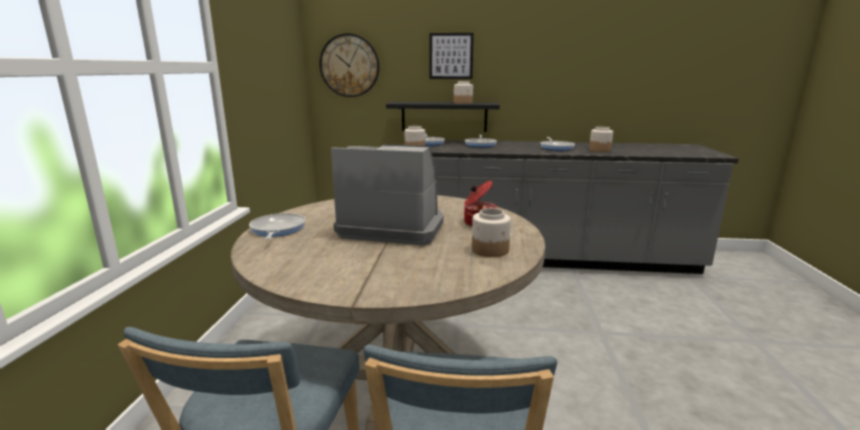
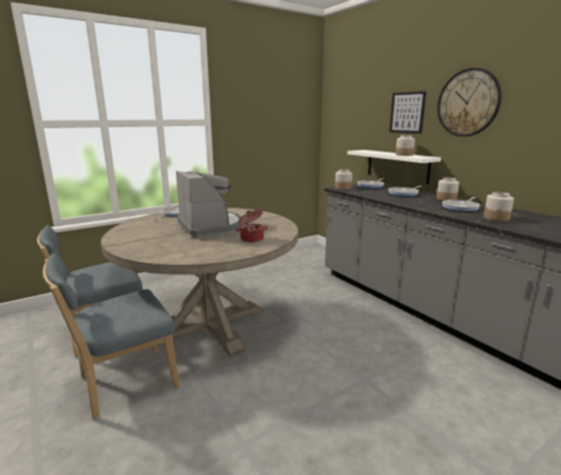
camera: 50 degrees right, 0 degrees up
(349, 65) = (342, 120): wall clock -> wall clock (468, 103)
(444, 116) = (397, 166): black shelf -> white shelf
(490, 250) = (207, 251): jar -> jar (446, 199)

